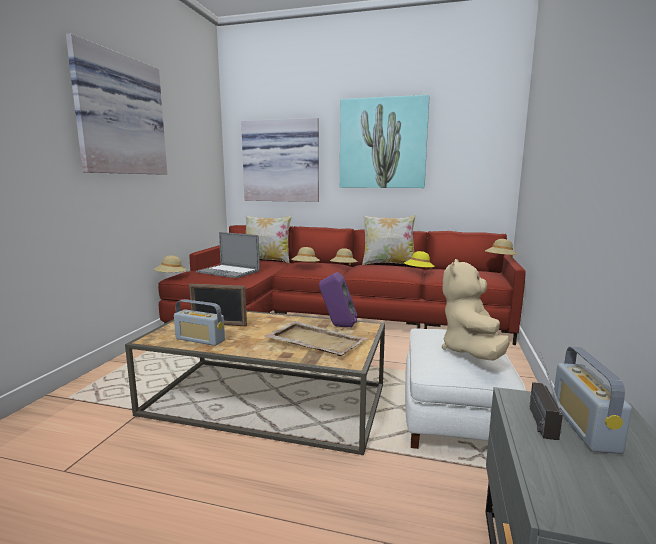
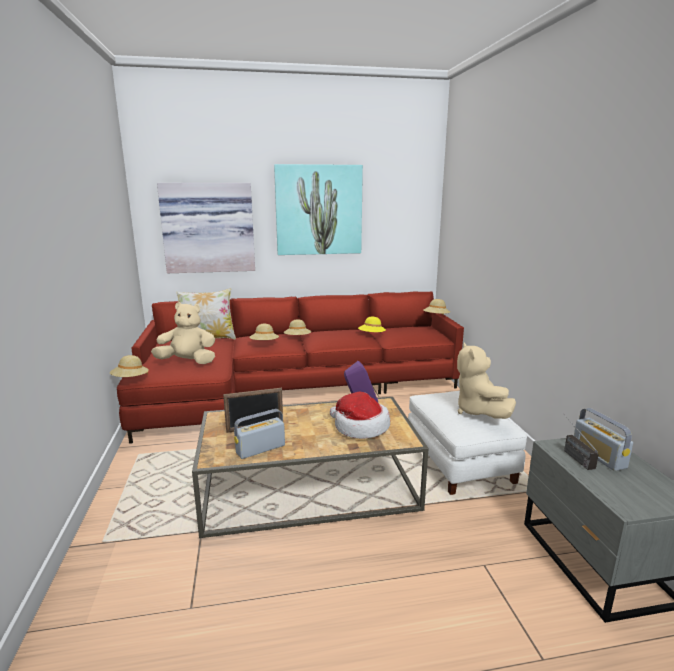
camera: 25 degrees left, 5 degrees up
(118, 115) = (71, 206): picture -> none
(200, 340) = (260, 449): radio -> radio turned 150 degrees clockwise
(228, 272) = (188, 362): laptop -> beige plush toy
(315, 341) = (360, 427): beige tray -> hat
(388, 264) = (337, 329): pillow -> none

